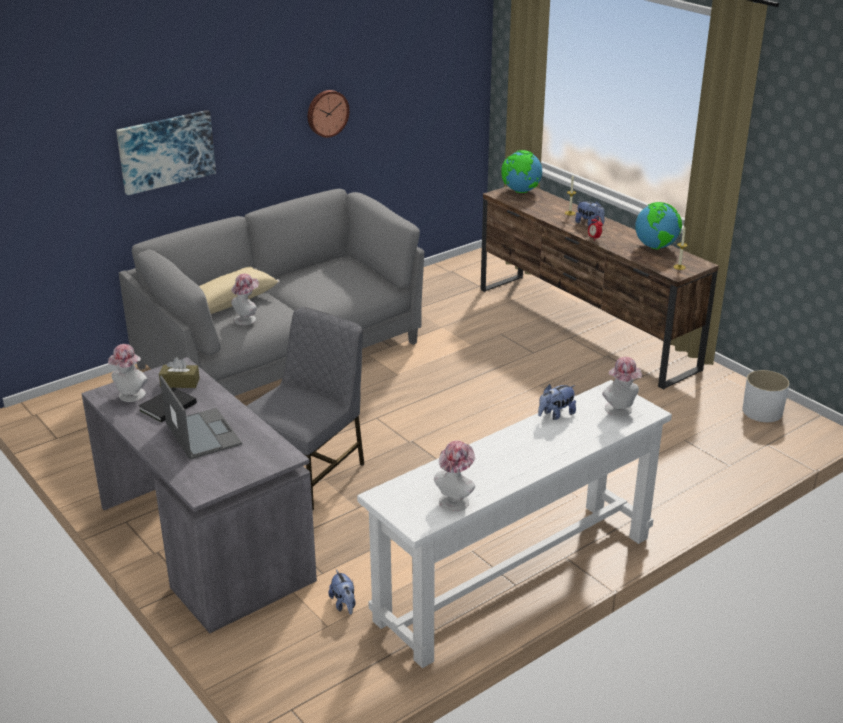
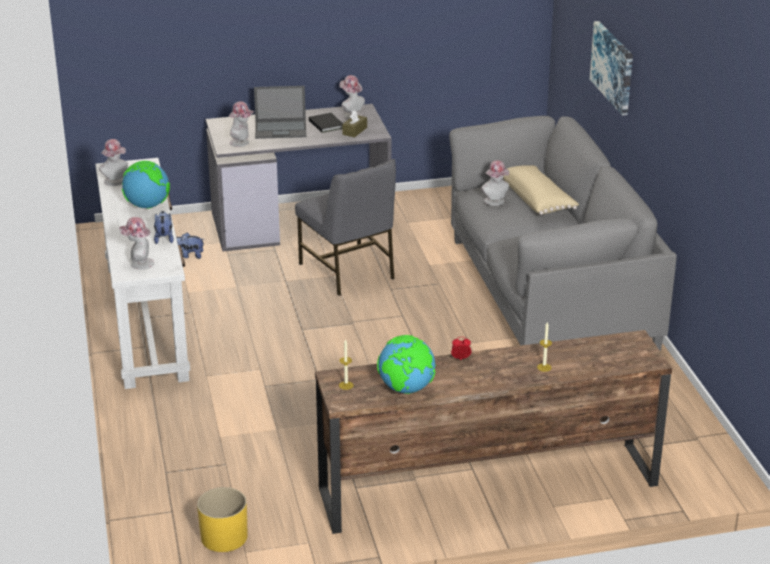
camera: 115 degrees right, 0 degrees up
(261, 450) = (242, 143): none -> hat
(327, 113) = (687, 142): wall clock -> none
(520, 191) = (635, 355): globe -> globe (147, 206)
(589, 224) = (503, 369): plush toy -> none
(762, 412) = (223, 537): white planter -> yellow planter

